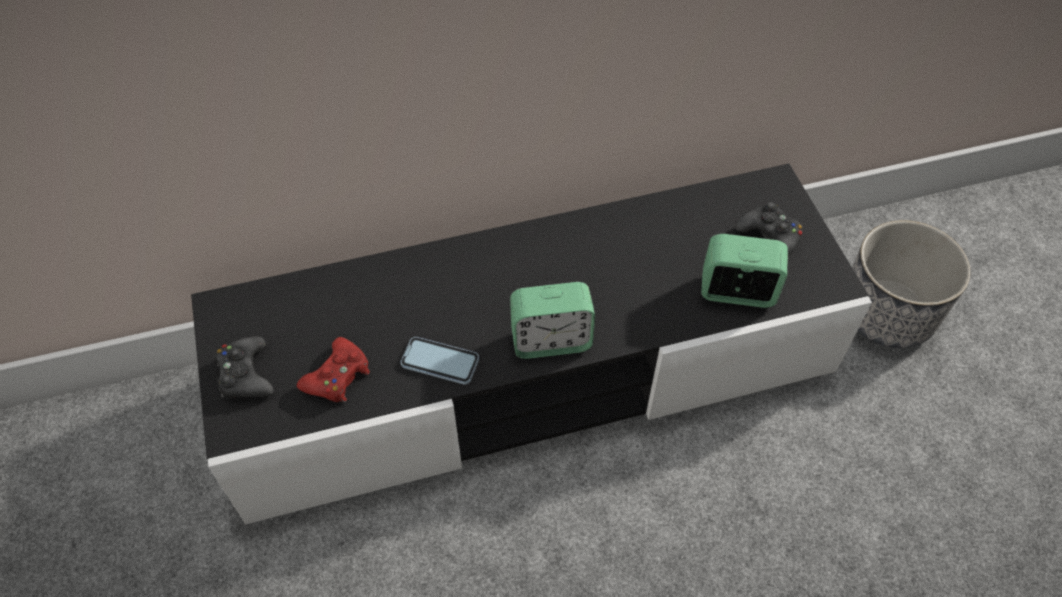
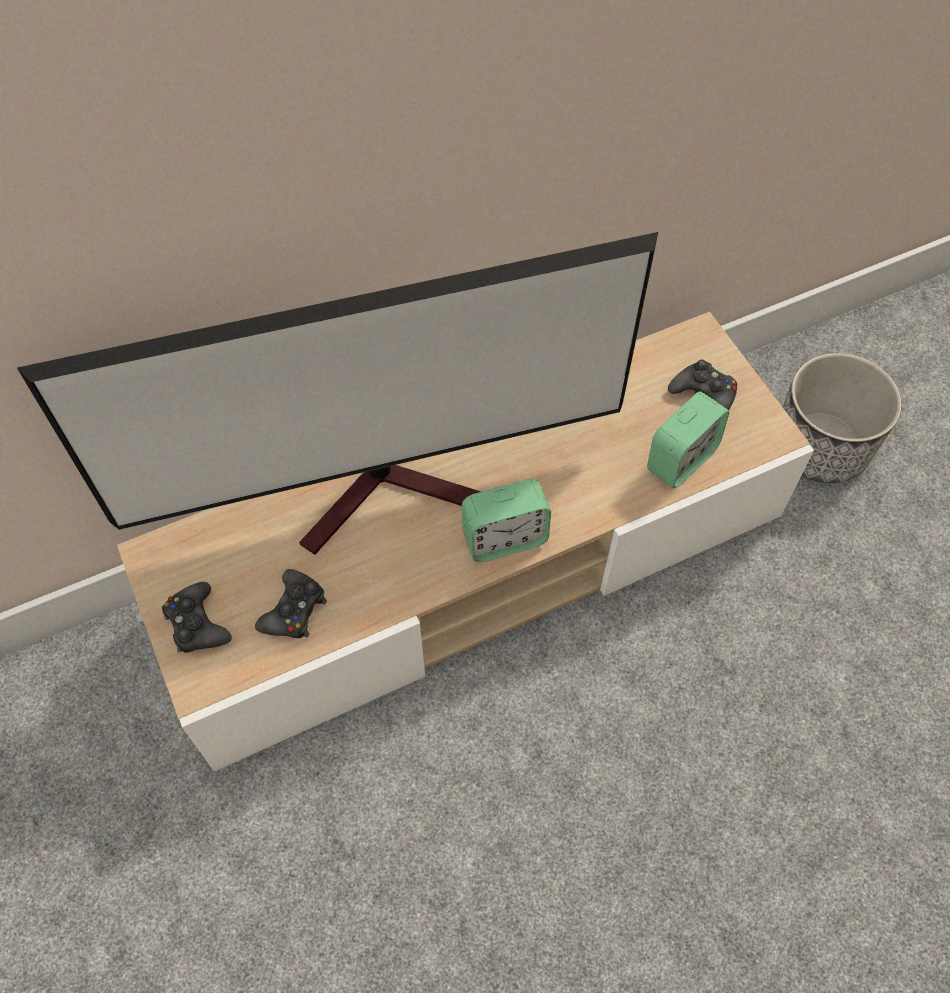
camera: 10 degrees left, 5 degrees up
(337, 376) = (294, 611): red game controller -> black game controller
(440, 362) = (396, 578): phone -> none
(453, 285) = (392, 494): none -> television
(531, 372) = (474, 563): black tv stand -> beige tv stand
(737, 292) = (681, 459): alarm clock -> alarm clock turned 135 degrees clockwise

